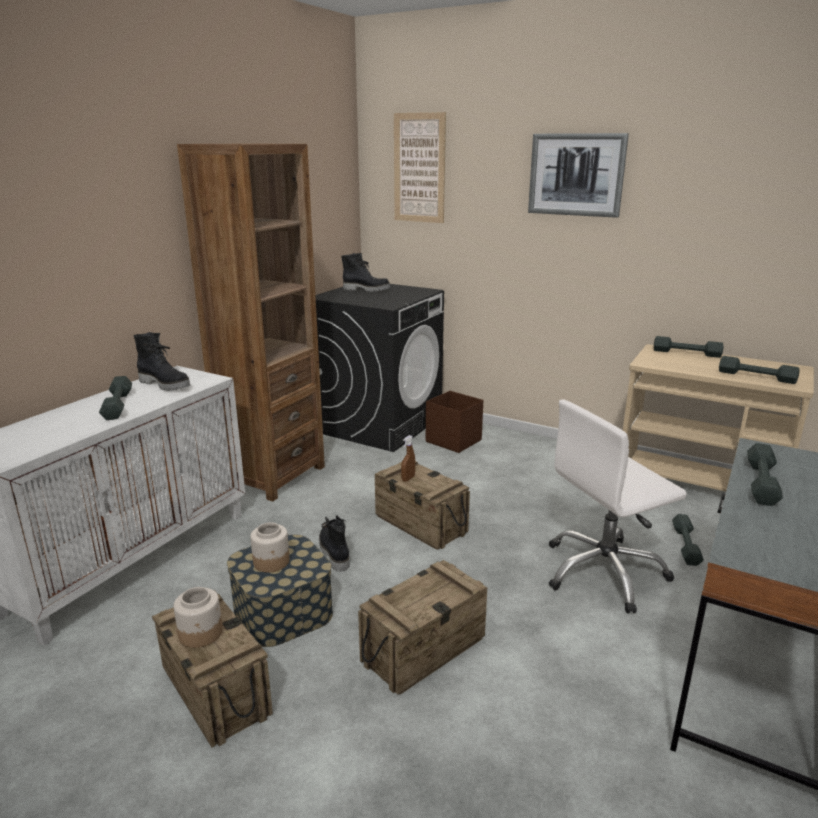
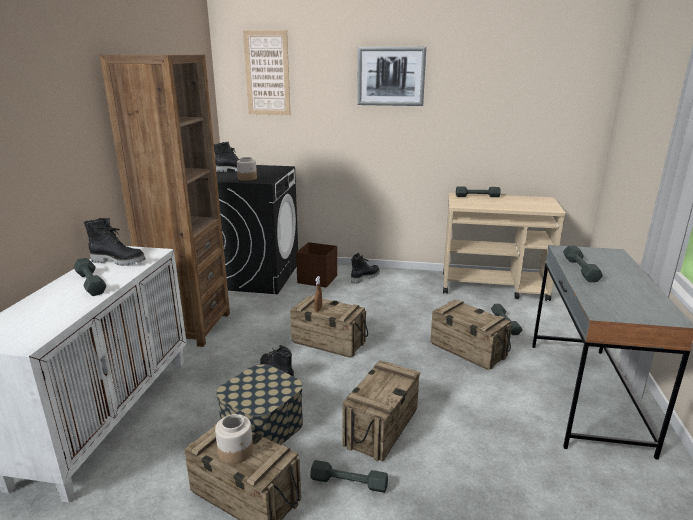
camera: 20 degrees left, 0 degrees up
(271, 562) = (253, 388): jar -> jar (247, 178)
(517, 447) = (364, 277): none -> black boot
(604, 572) = (467, 350): white office chair -> crate
(756, 376) = (528, 206): grey dumbbell -> grey dumbbell (349, 482)

